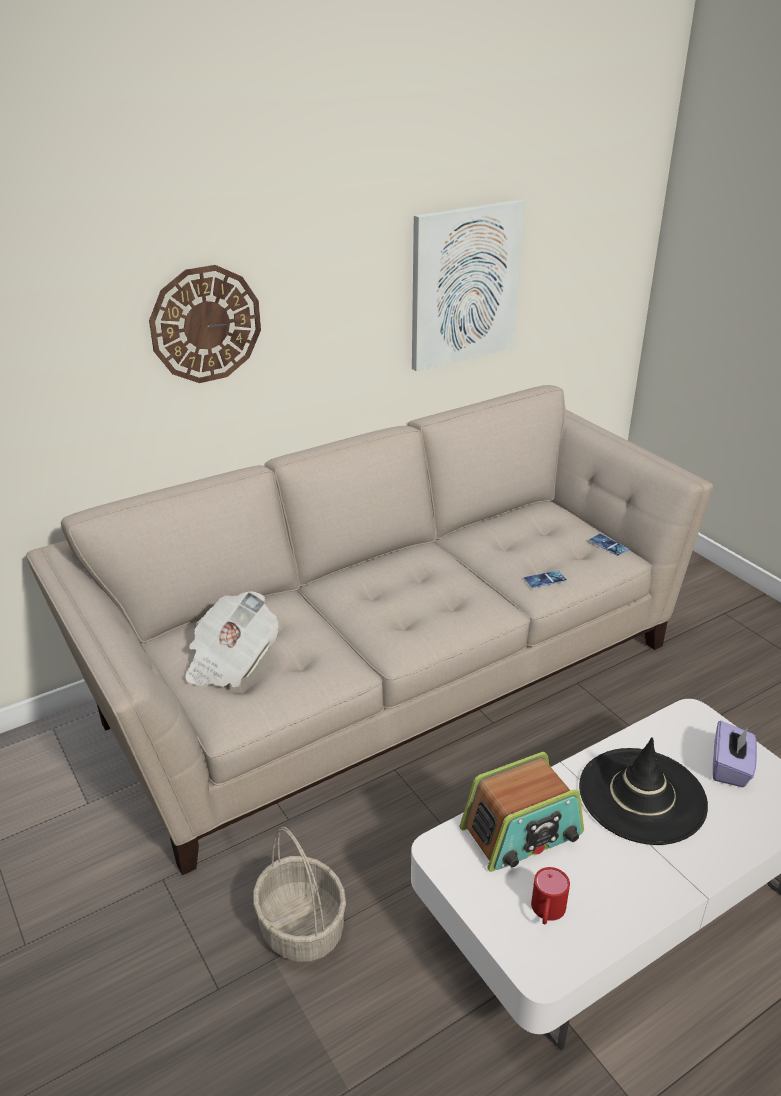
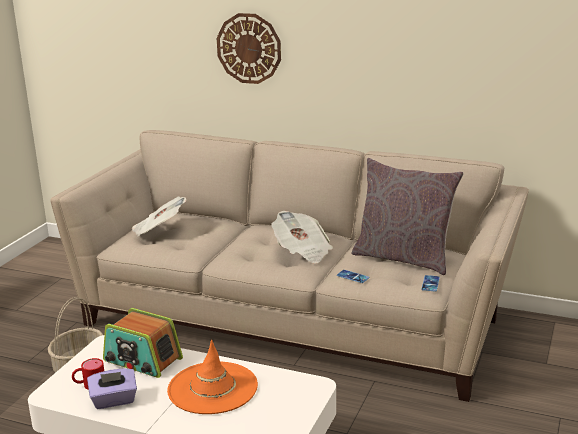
camera: 55 degrees right, 10 degrees down
(444, 582) = (302, 251): none -> newspaper
(464, 285) = (441, 66): picture -> none
(532, 532) = (404, 258): none -> grey pillow
(642, 796) = (212, 388): black hat -> orange hat
(730, 768) = (276, 412): purple tissue box -> purple tissue box (114, 401)

